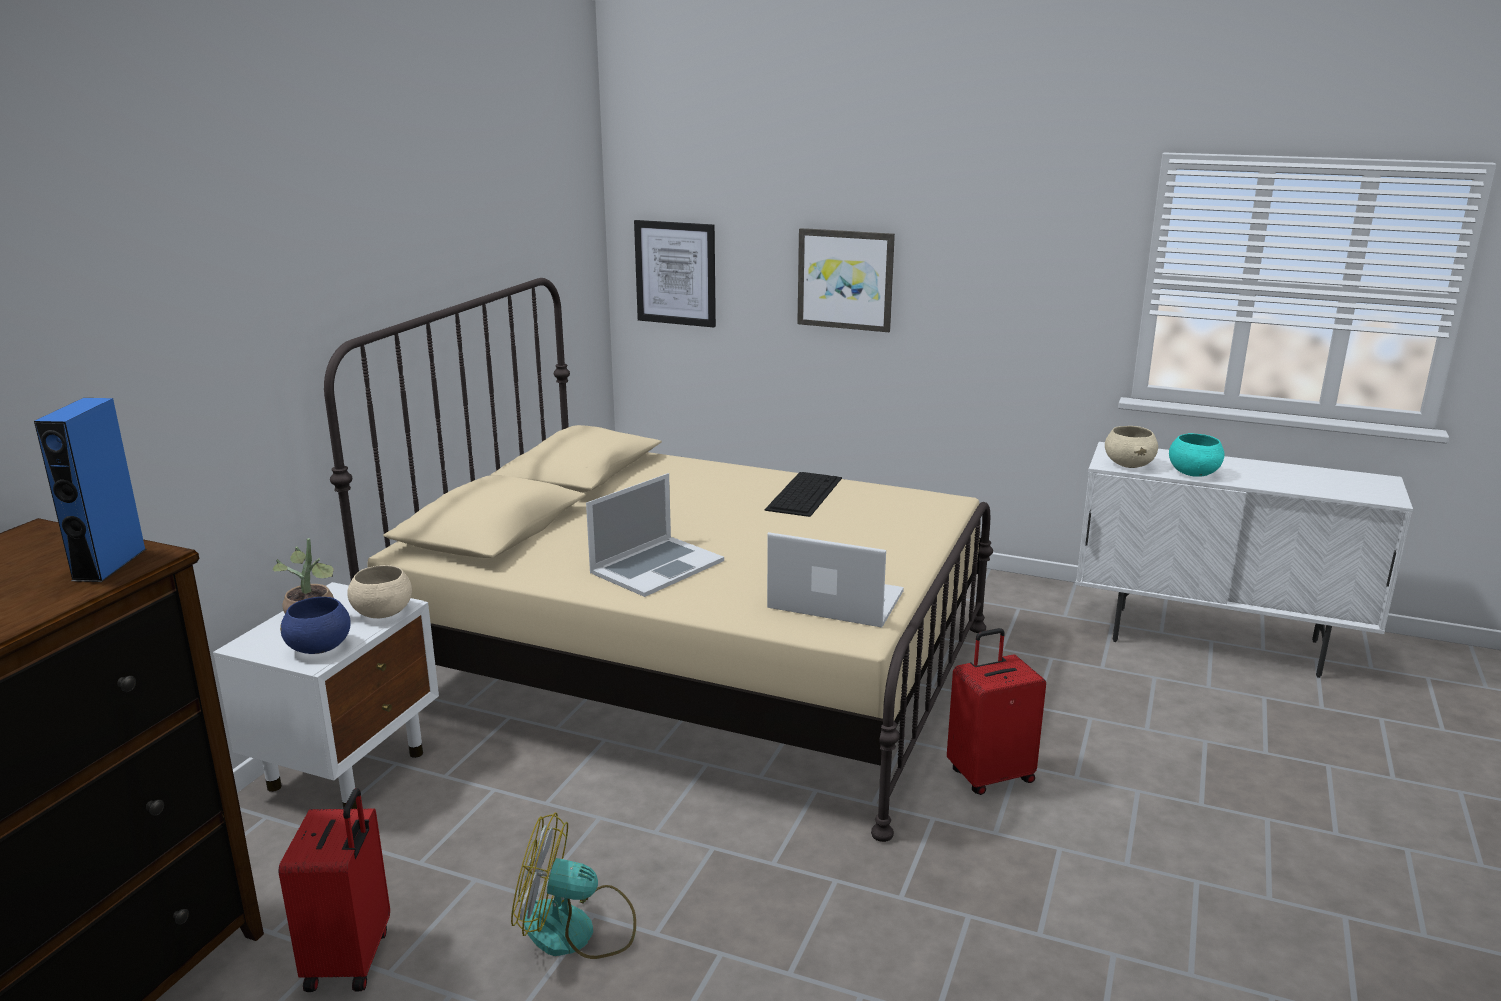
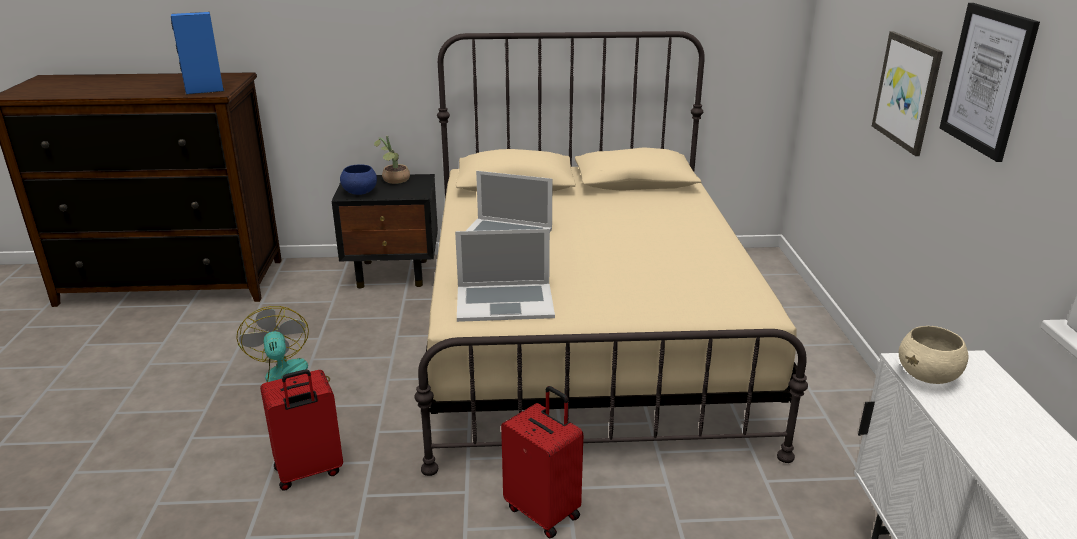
camera: 65 degrees right, 5 degrees up
(348, 769) = (394, 273): white nightstand -> black nightstand
(351, 959) = (248, 328): red suitcase -> red suitcase (309, 472)
(382, 613) = (406, 194): beige bowl -> none
(675, 273) = (832, 57): picture -> picture (987, 80)
(804, 493) = (694, 253): keyboard -> none
(835, 600) = (504, 302): laptop -> laptop turned 90 degrees clockwise
(1193, 474) = (964, 423): turquoise bowl -> none

